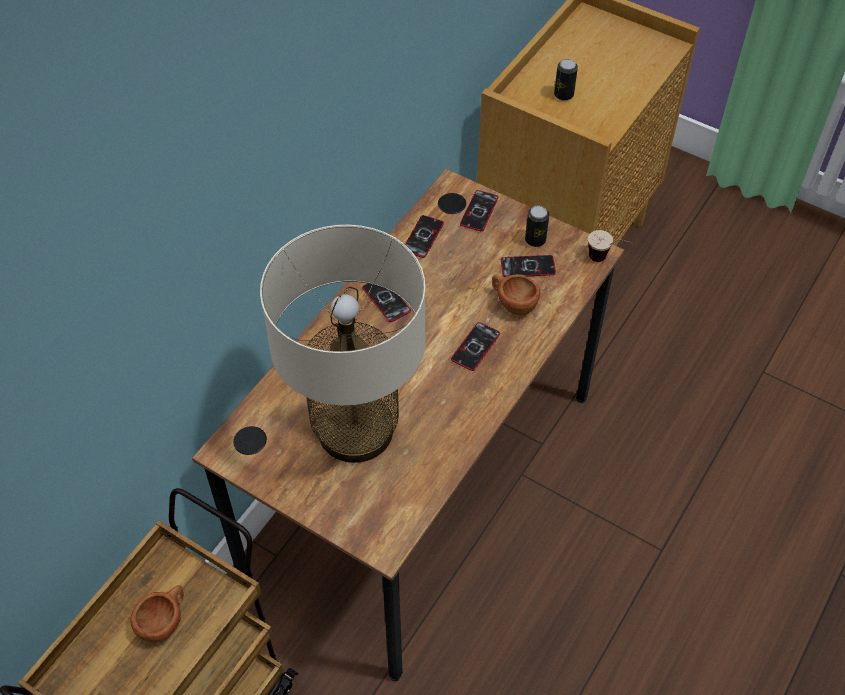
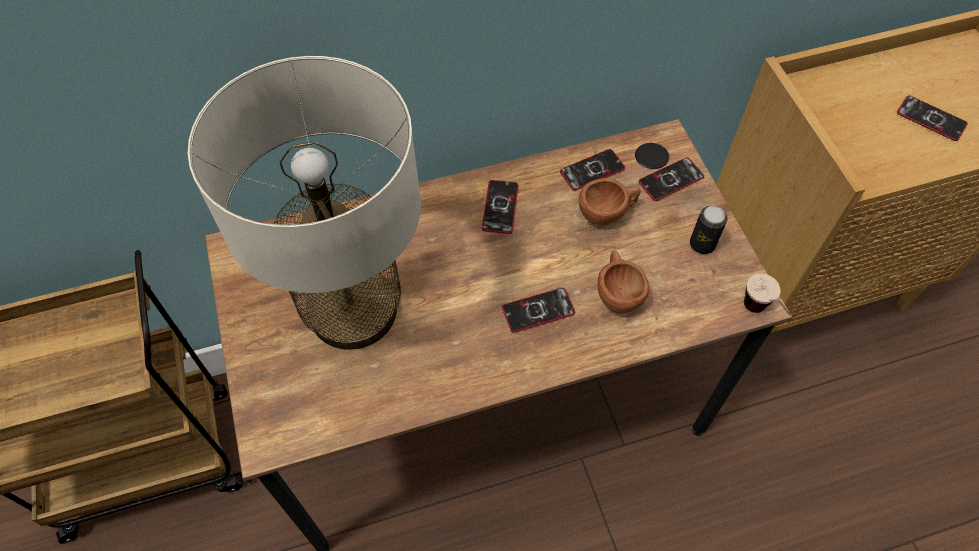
camera: 40 degrees right, 5 degrees up
(165, 620) = (69, 361): brown cup -> brown cup (607, 213)
(528, 267) = (668, 266): phone -> phone (931, 119)
(563, 95) = (862, 112): can -> none

